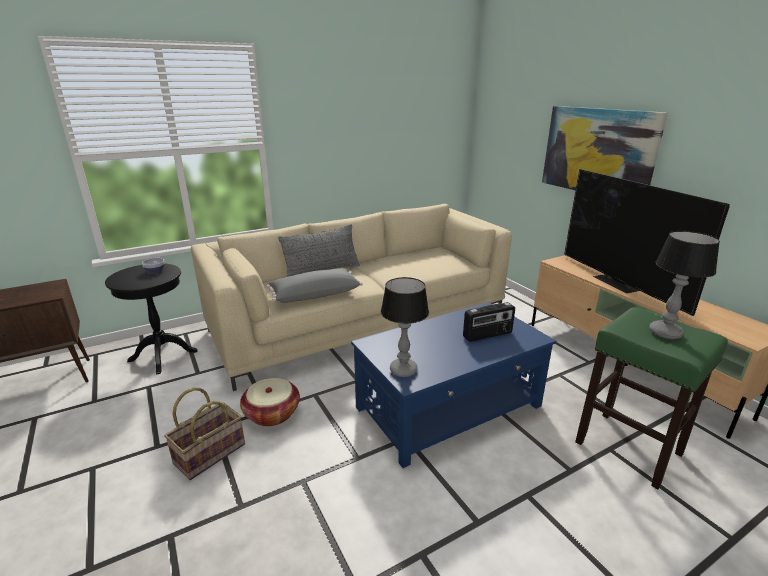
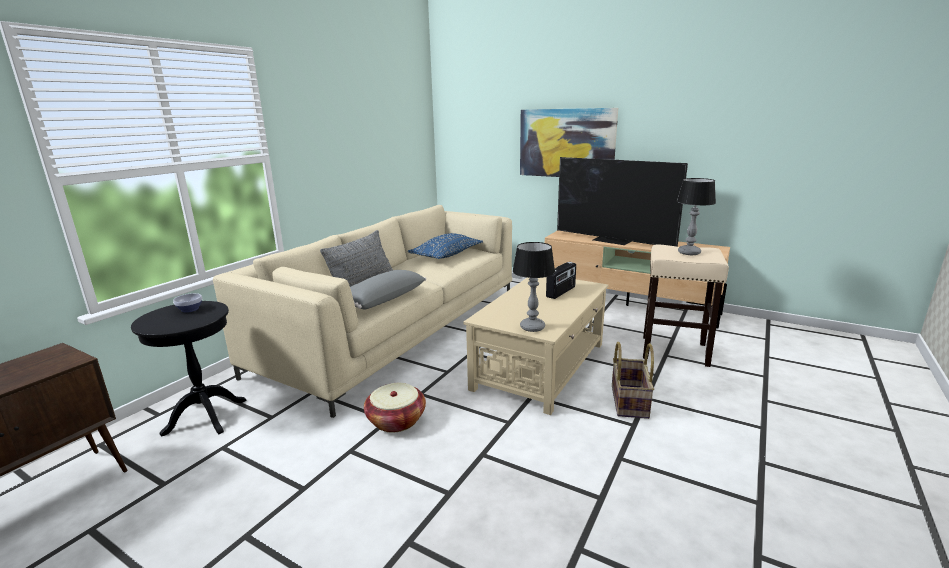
camera: 30 degrees left, 5 degrees down
(209, 453) = (370, 470): basket -> basket (628, 401)
(426, 259) = (447, 255): none -> blue pillow
(449, 406) = (541, 365): blue coffee table -> beige coffee table
(629, 448) = (675, 351): green stool -> beige stool

